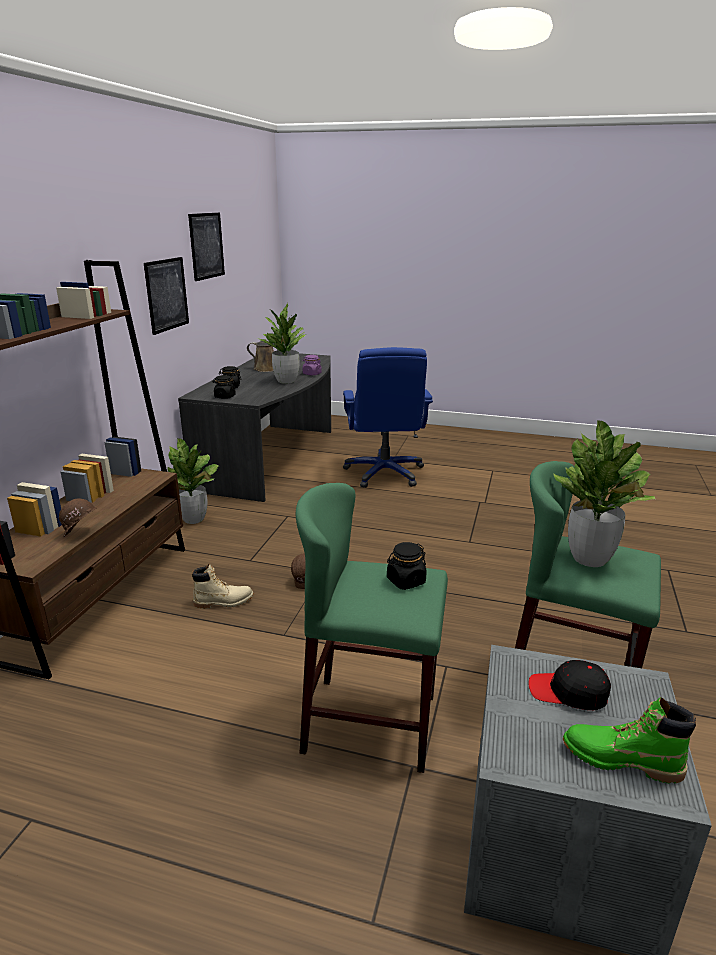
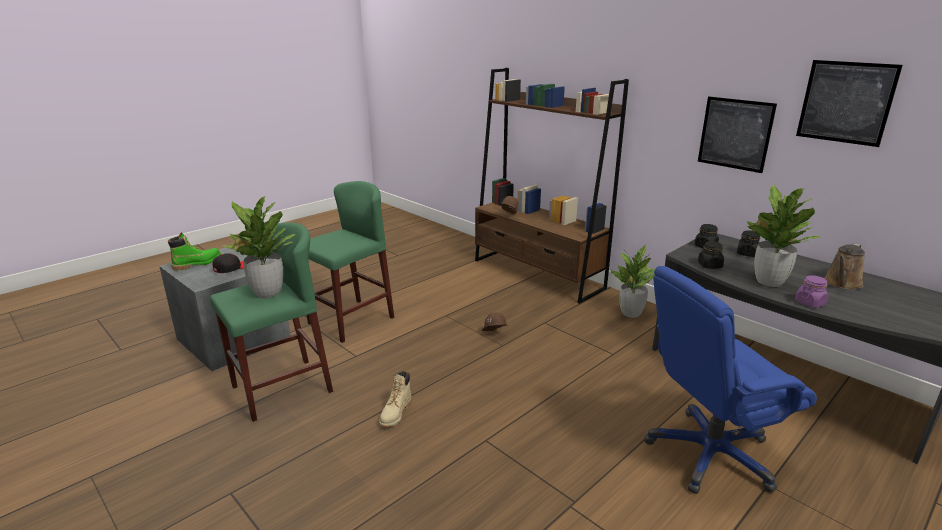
camera: 120 degrees right, 0 degrees up
(223, 602) = (499, 305): beige boot -> beige boot (395, 413)
(385, 473) = (709, 454): blue office chair -> blue office chair turned 45 degrees counterclockwise
(405, 581) = (335, 244): black jar -> black jar (709, 265)

